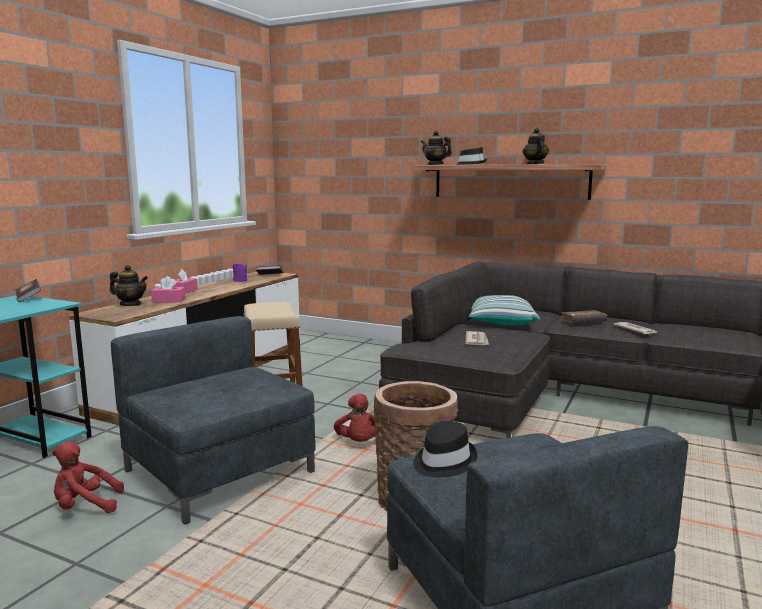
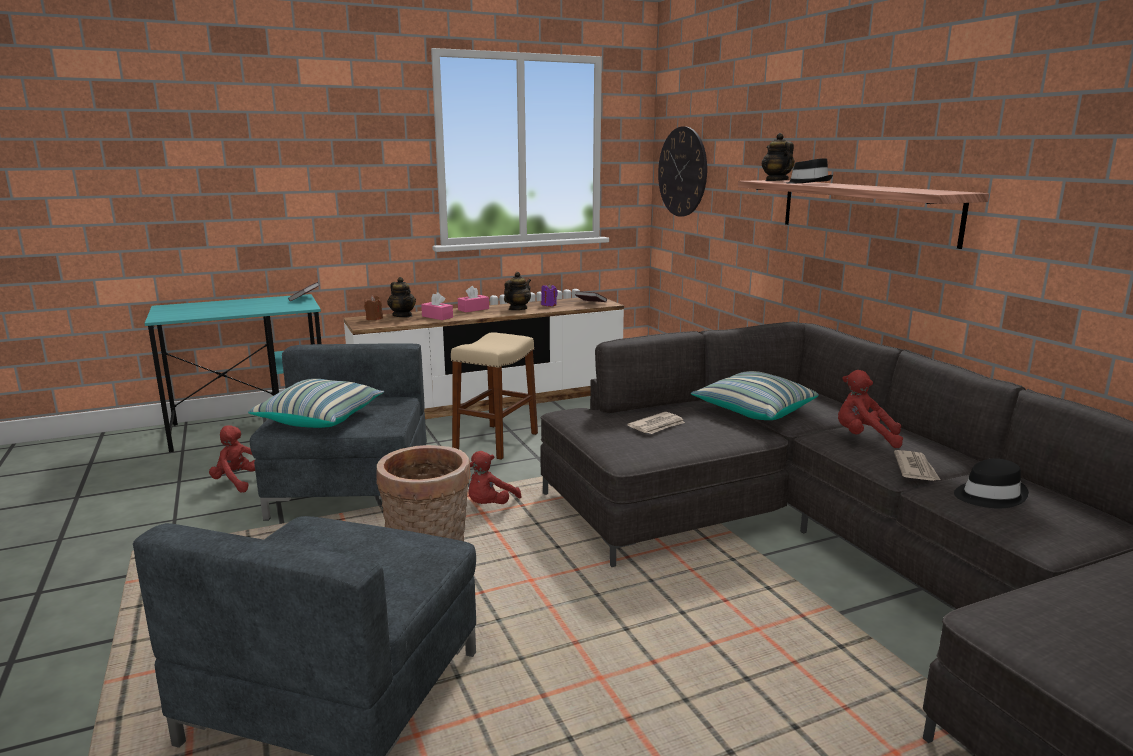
camera: 40 degrees right, 5 degrees up
(108, 310) = (374, 318): none -> brown candle
(216, 399) = (321, 418): none -> pillow
(315, 164) = (682, 172): none -> wall clock
(443, 461) = (320, 531): black hat -> black hat (988, 495)
(534, 164) = (882, 187): teapot -> teapot (517, 309)
(583, 323) = (864, 438): brown book -> red plush toy

